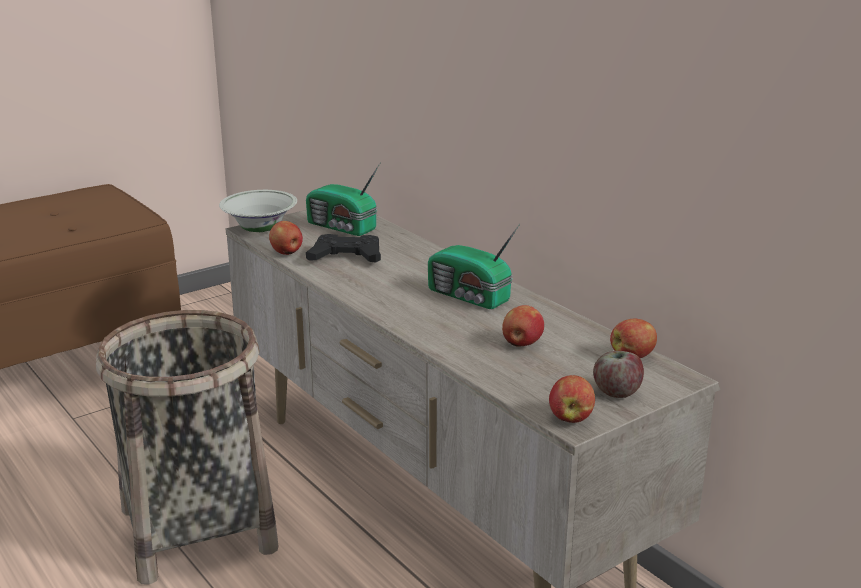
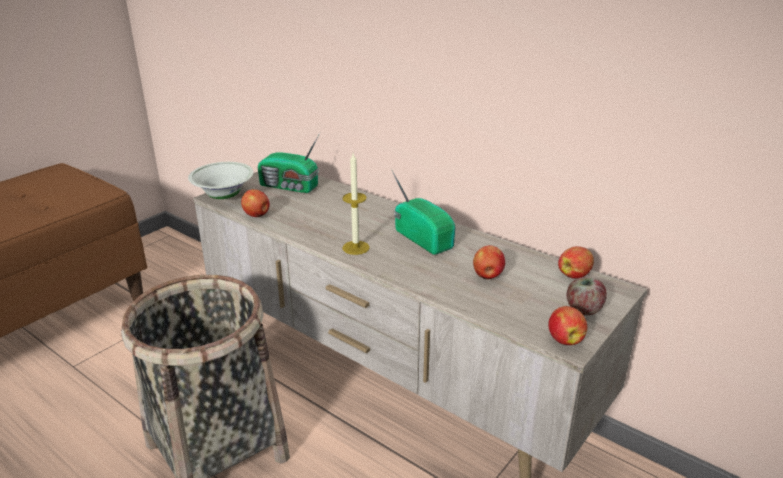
camera: 15 degrees left, 5 degrees up
(346, 257) = (307, 213): black game controller -> none
(381, 297) = (356, 247): none -> candle
(469, 297) = (423, 238): radio -> radio turned 150 degrees counterclockwise

